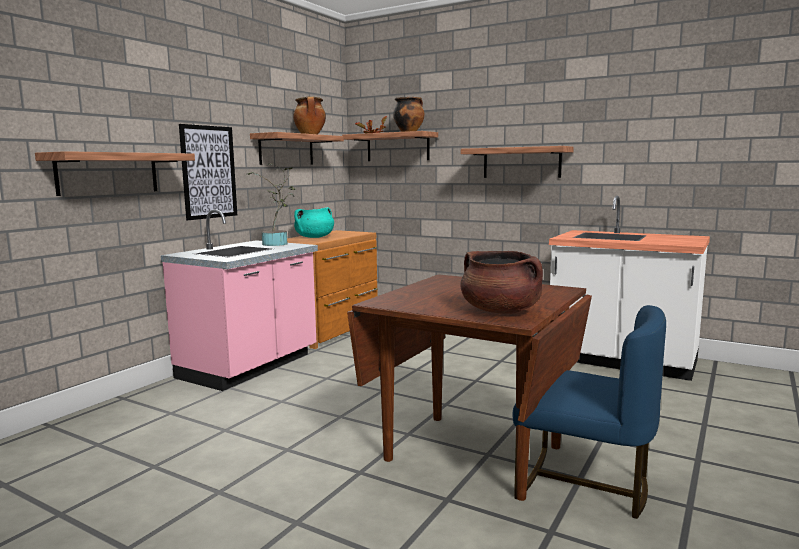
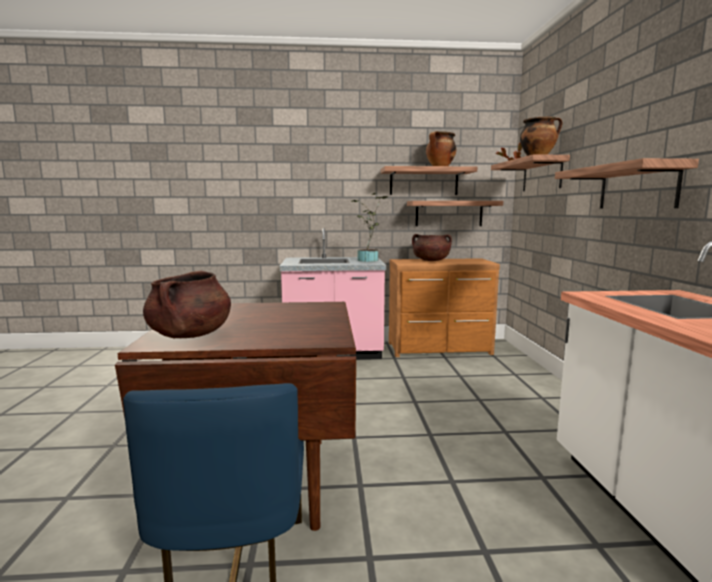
camera: 55 degrees right, 0 degrees up
(108, 173) = (253, 199): shelf -> shelf (449, 213)
(208, 172) = (335, 200): picture -> none
(314, 237) = (431, 260): turquoise cooking pot -> brown cooking pot

